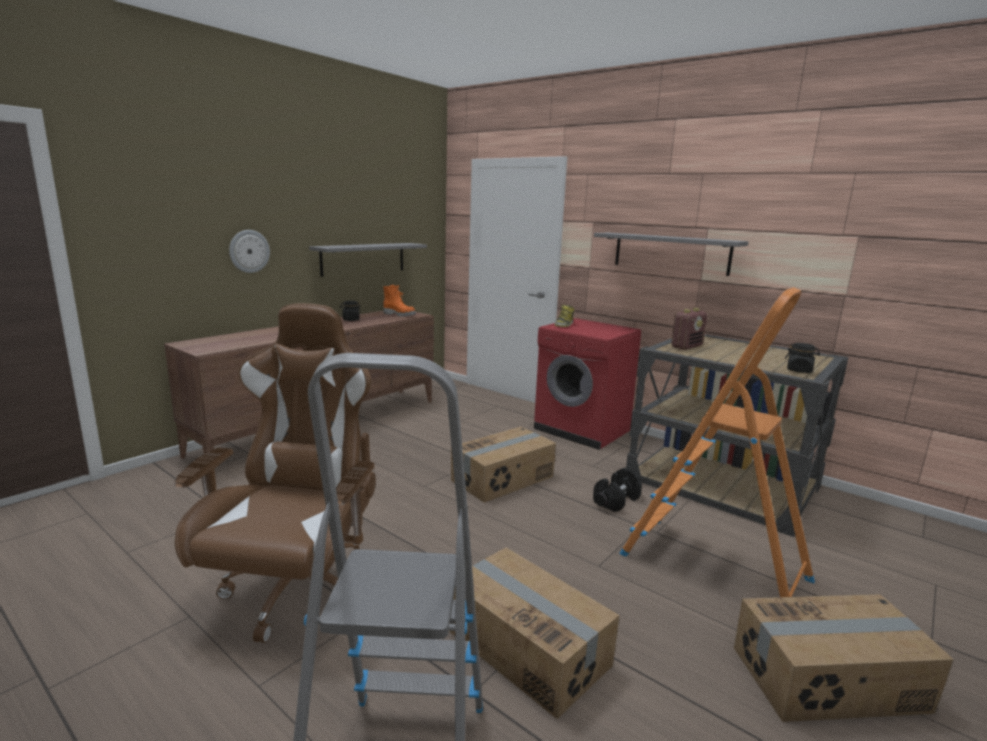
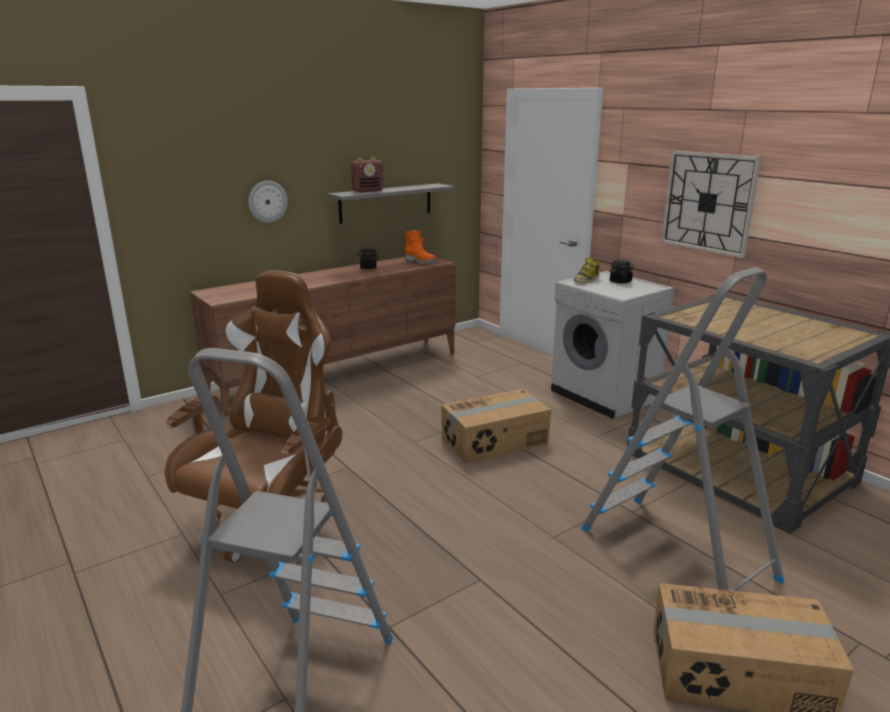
camera: 15 degrees right, 5 degrees up
(527, 646) = (451, 598): cardboard box -> none
(581, 430) = (603, 396): red washing machine -> white washing machine
(616, 500) = (605, 475): black dumbbell -> none
(671, 253) = (708, 202): grey shelf -> wall clock
(686, 347) = (701, 314): radio -> radio (368, 191)
(712, 566) = (675, 552): orange step ladder -> grey step ladder
(799, 370) = (811, 351): black jar -> black jar (620, 282)

